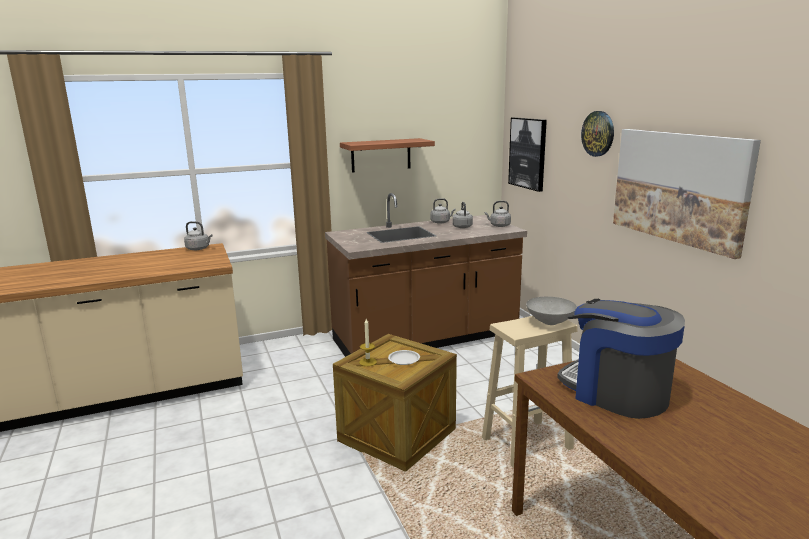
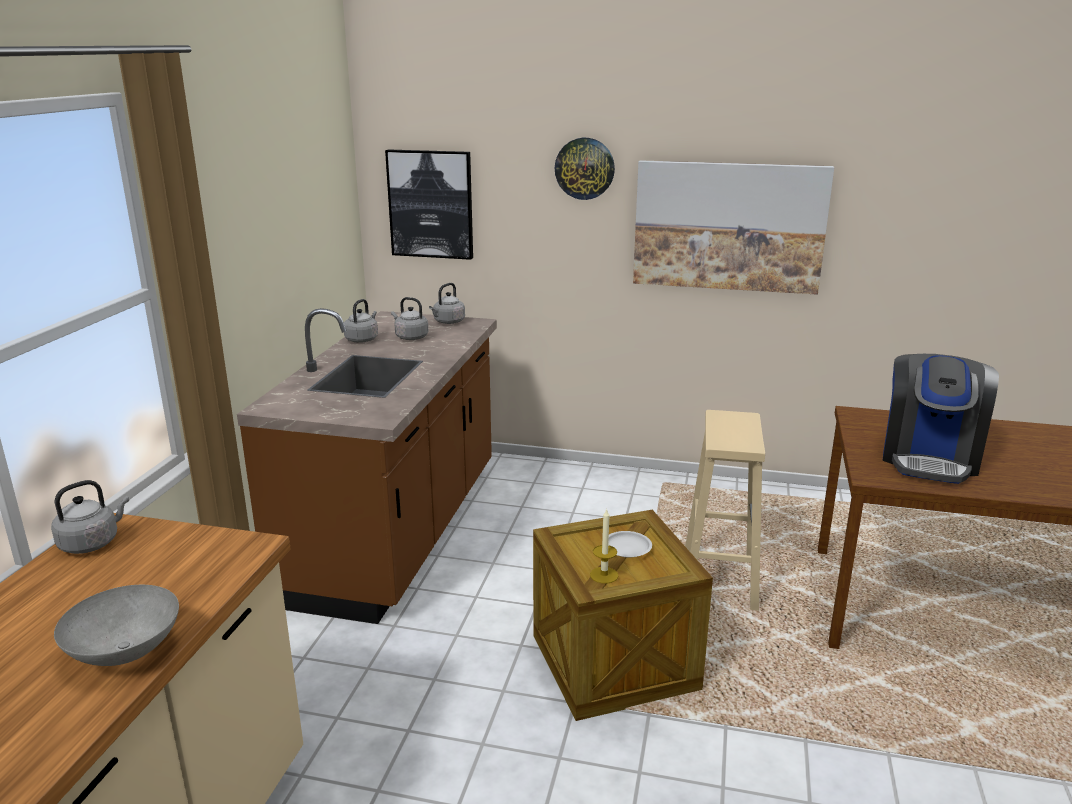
camera: 55 degrees left, 5 degrees up
(381, 155) = (249, 243): shelf -> none
(551, 322) = (738, 420): grey bowl -> grey bowl (127, 652)
(616, 392) = (929, 458): coffee machine -> coffee machine turned 60 degrees counterclockwise

